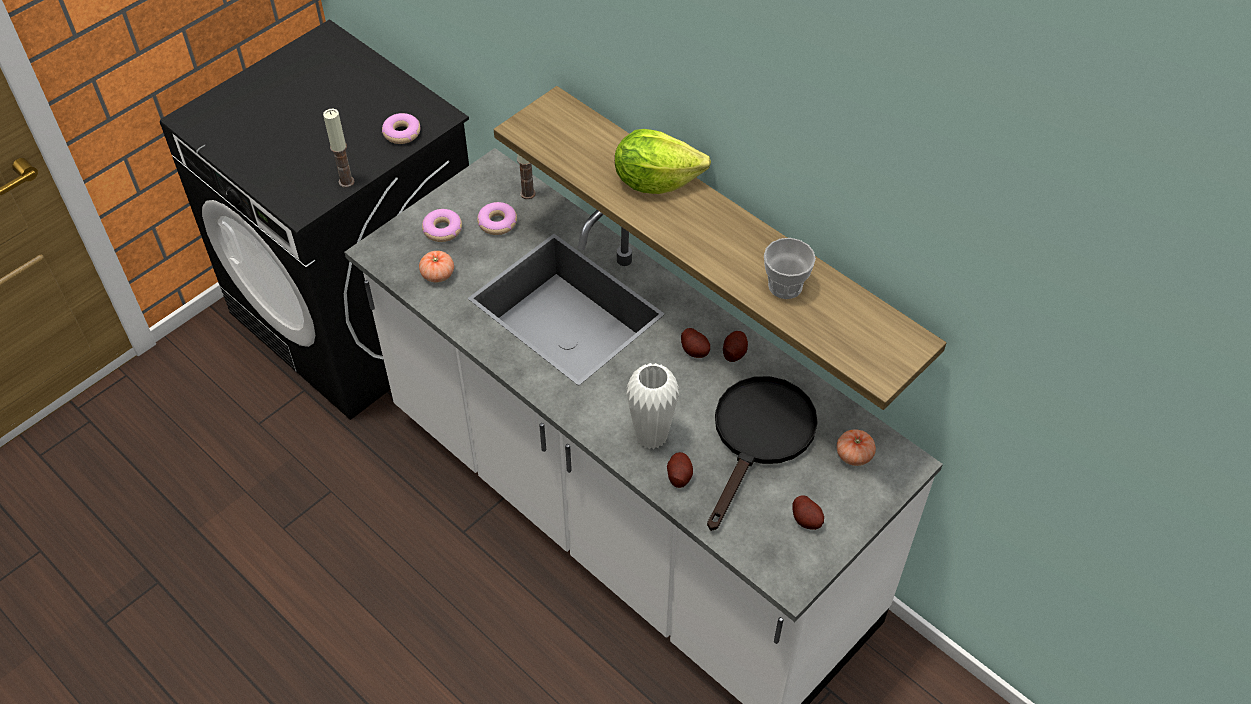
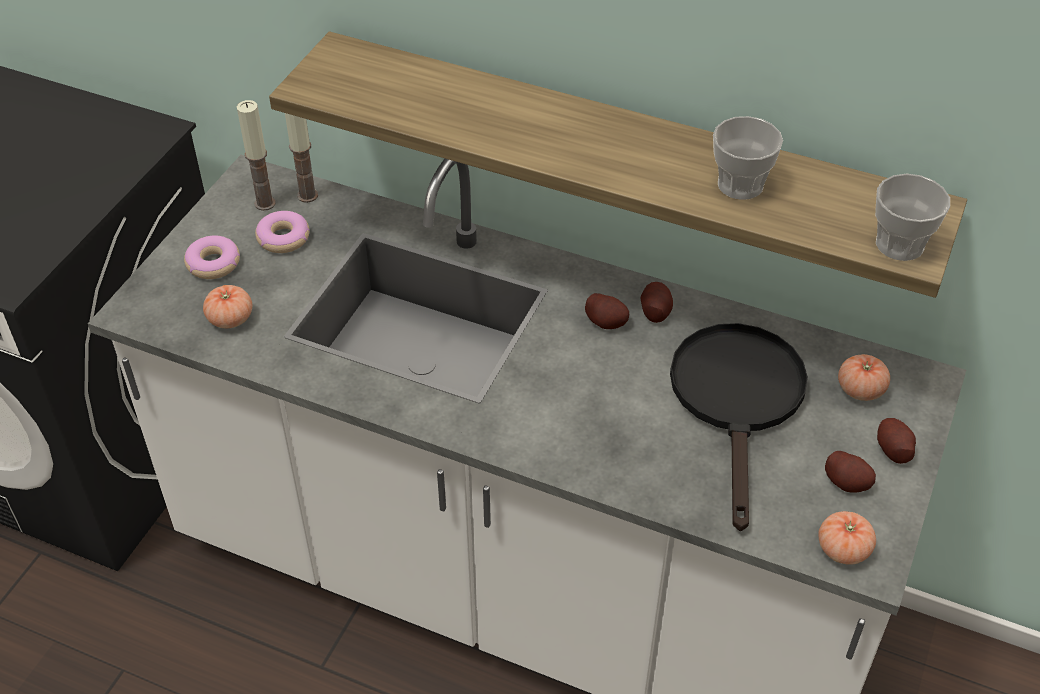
camera: 20 degrees left, 5 degrees down
(346, 182) = (60, 234): candle -> candle (265, 203)
(402, 133) = (114, 160): donut -> none
(651, 436) = (604, 439): white vase -> none
(655, 181) = (512, 106): lettuce -> none
(679, 476) = (663, 476): potato -> potato (893, 449)
(778, 565) = (843, 549): none -> tomato
(874, 364) = (899, 244): none -> cup

